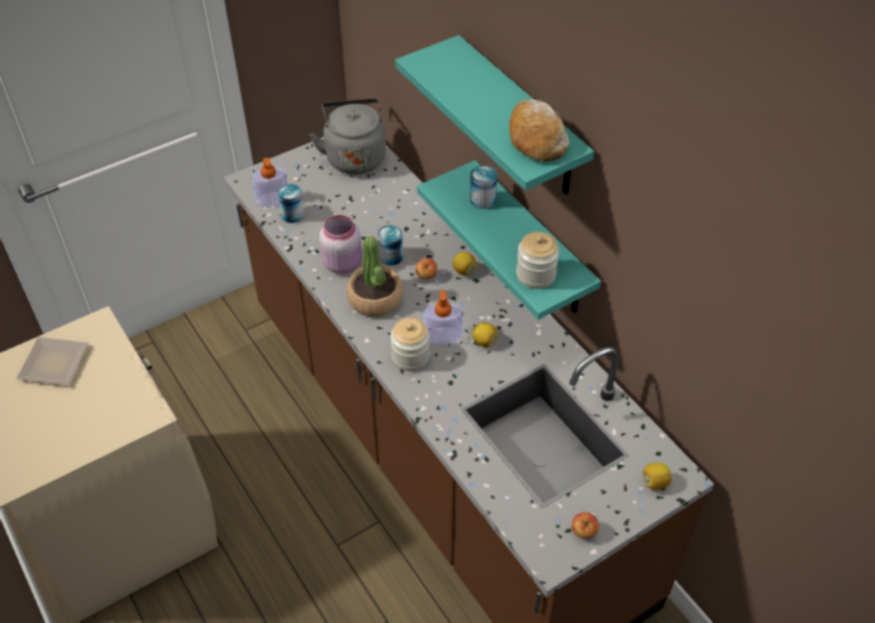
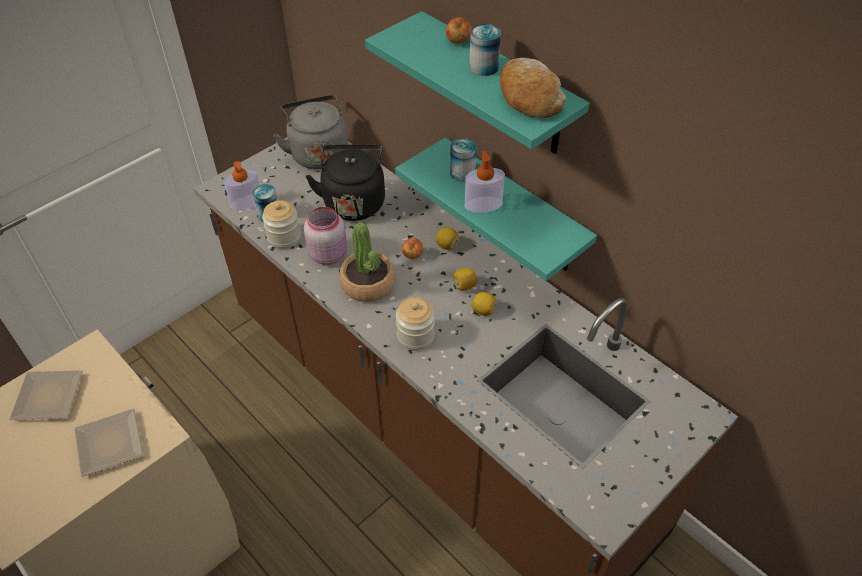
camera: 10 degrees left, 0 degrees up
(101, 417) = (108, 447): none -> plate
(380, 212) = (354, 201): none -> black kettle
(391, 256) = (374, 242): can -> can (483, 67)
(442, 336) = (442, 311): soap dispenser -> soap dispenser (483, 205)
(535, 275) = (533, 237): jar -> jar (284, 237)
(583, 532) = (629, 486): apple -> apple (458, 42)
(654, 482) = (682, 424): lemon -> lemon (464, 286)

